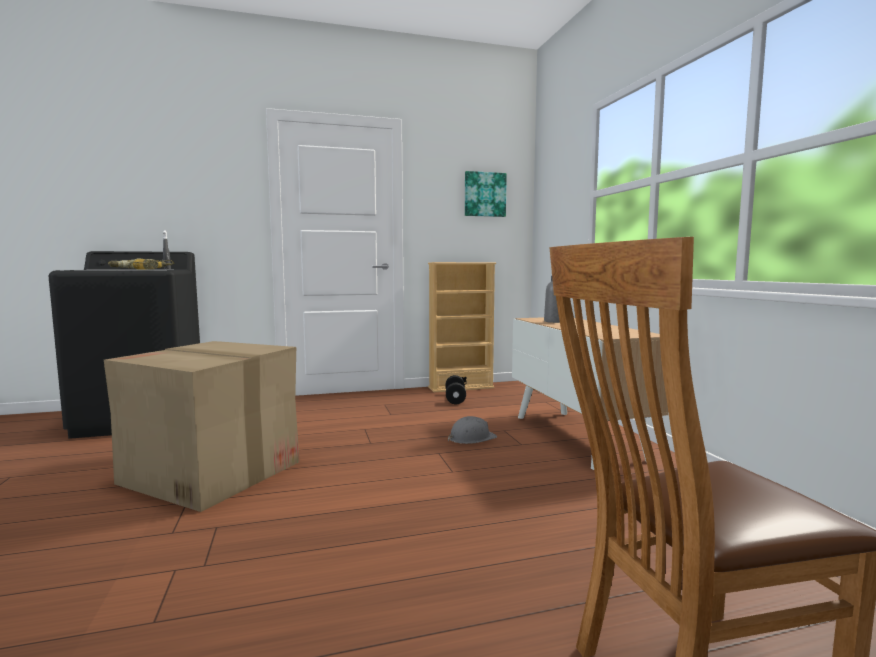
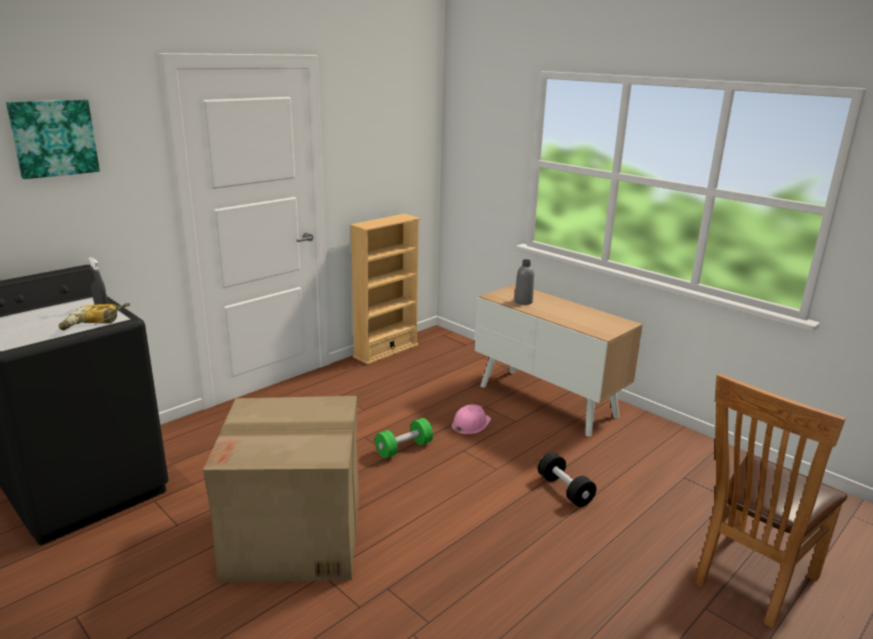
camera: 30 degrees left, 15 degrees up
(386, 441) = (404, 448): none -> green dumbbell
(455, 398) = (399, 370): black dumbbell -> black dumbbell (564, 490)
(471, 438) = (470, 424): grey hard hat -> pink hard hat
(484, 194) = (399, 137): picture -> picture (53, 138)

